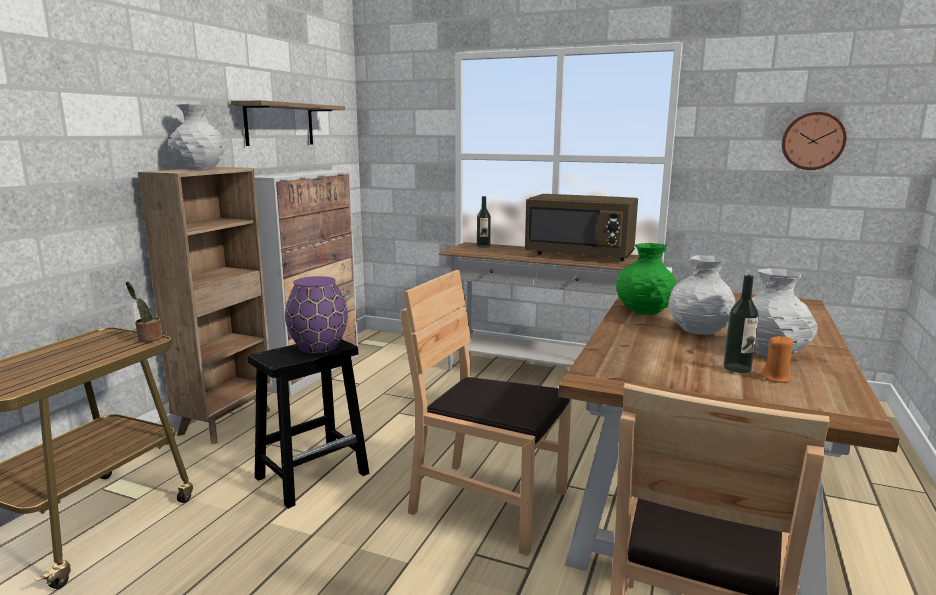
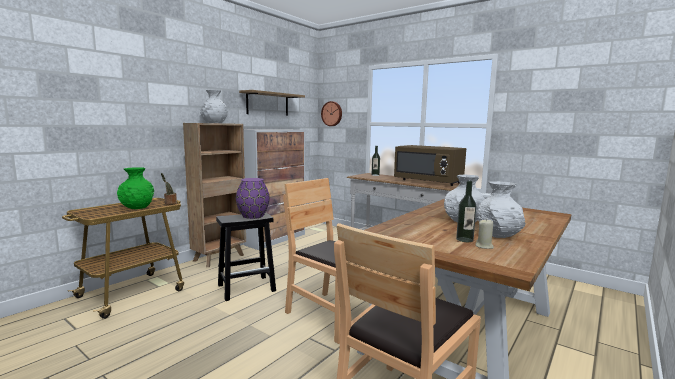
camera: 15 degrees right, 5 degrees down
(642, 310) = (439, 210): green vase -> green vase (136, 207)
(776, 378) = (484, 246): orange candle -> beige candle
(812, 141) = (584, 113): wall clock -> wall clock (332, 113)

